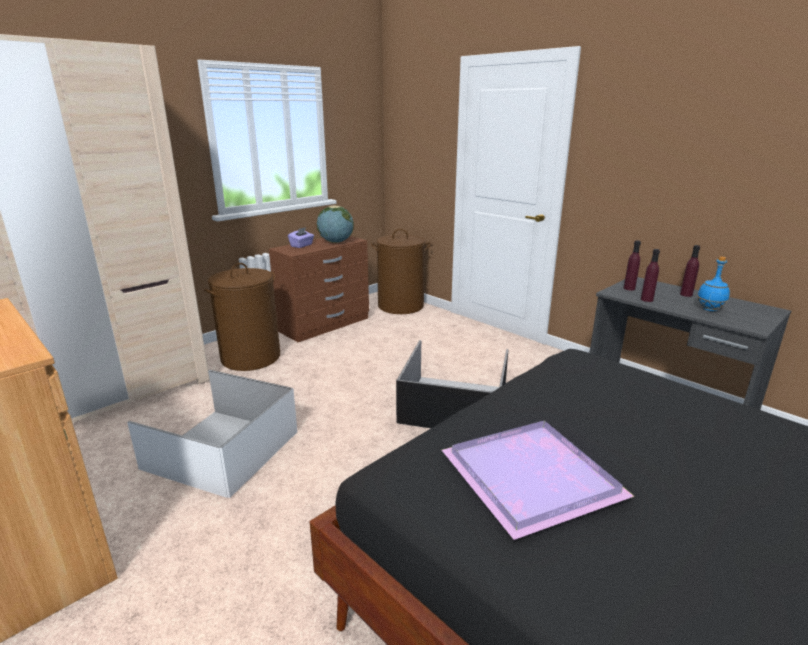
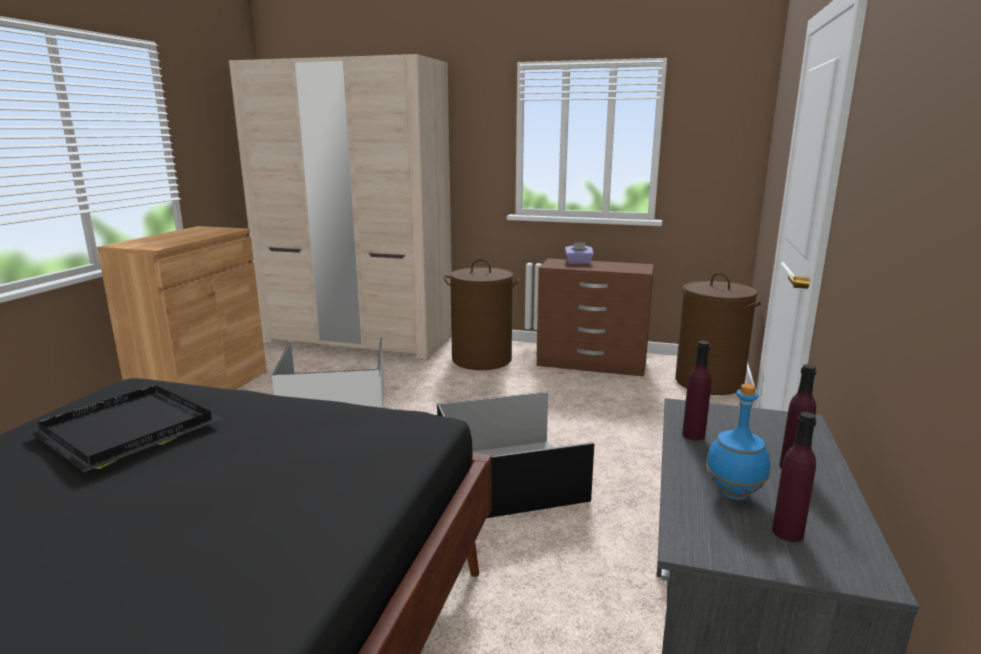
camera: 60 degrees right, 5 degrees down
(336, 242) = (617, 267): globe -> none
(534, 477) = (127, 431): purple tray -> black tray
(629, 288) = (732, 418): purple bottle -> purple bottle (787, 532)

